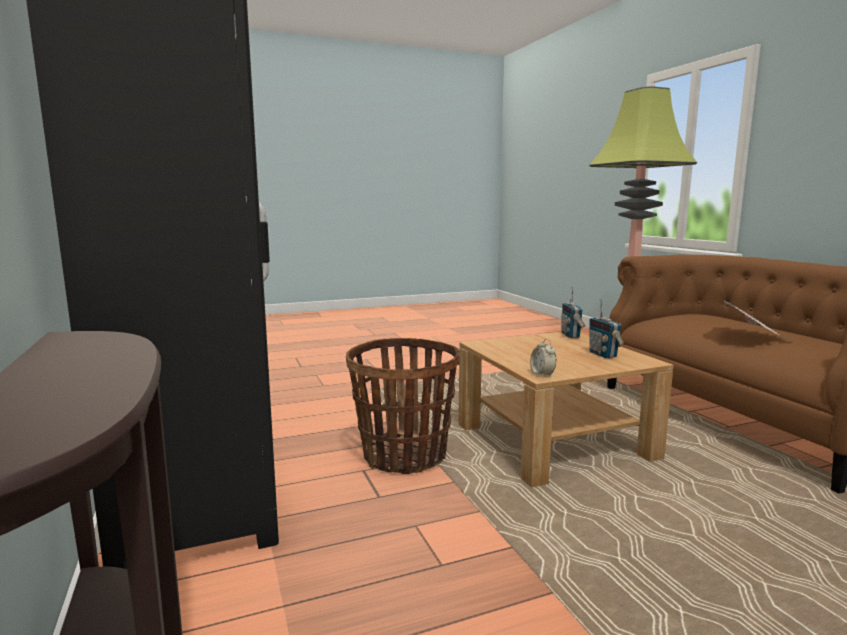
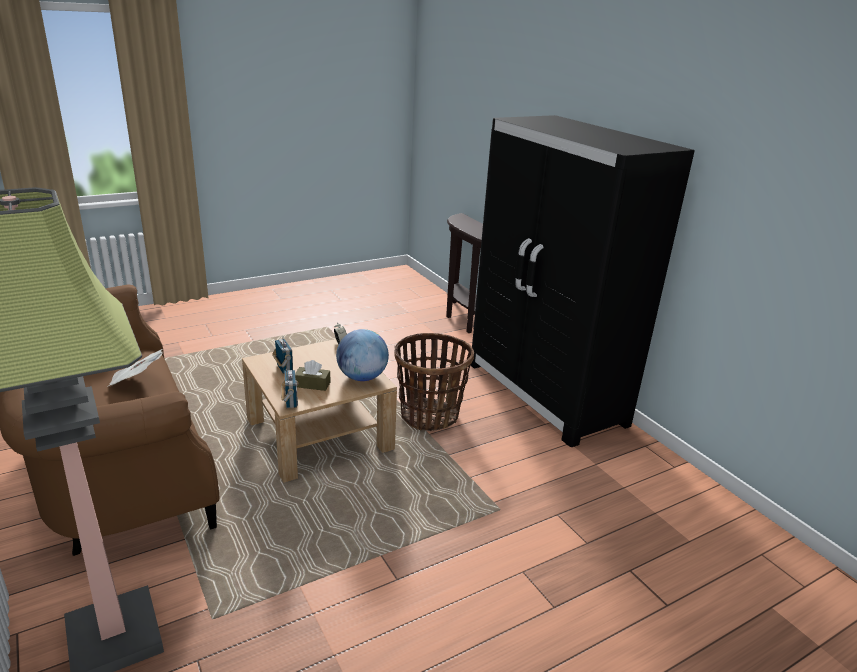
camera: 170 degrees right, 15 degrees up
(500, 347) = (362, 377): none -> globe
(556, 344) = (312, 384): none -> brown tissue box

